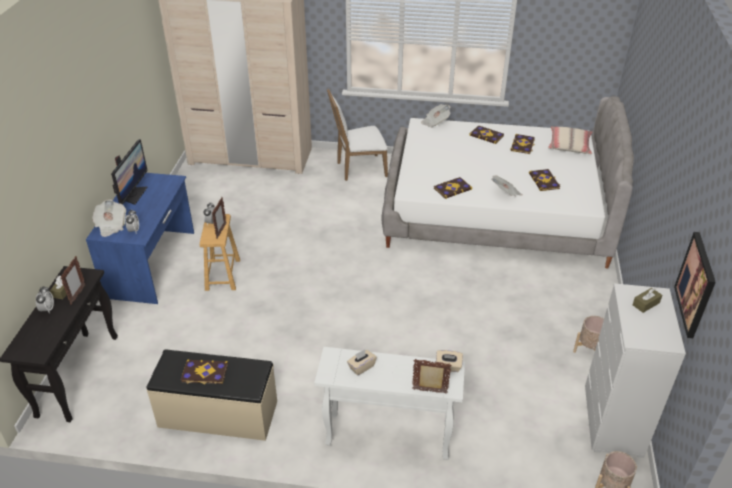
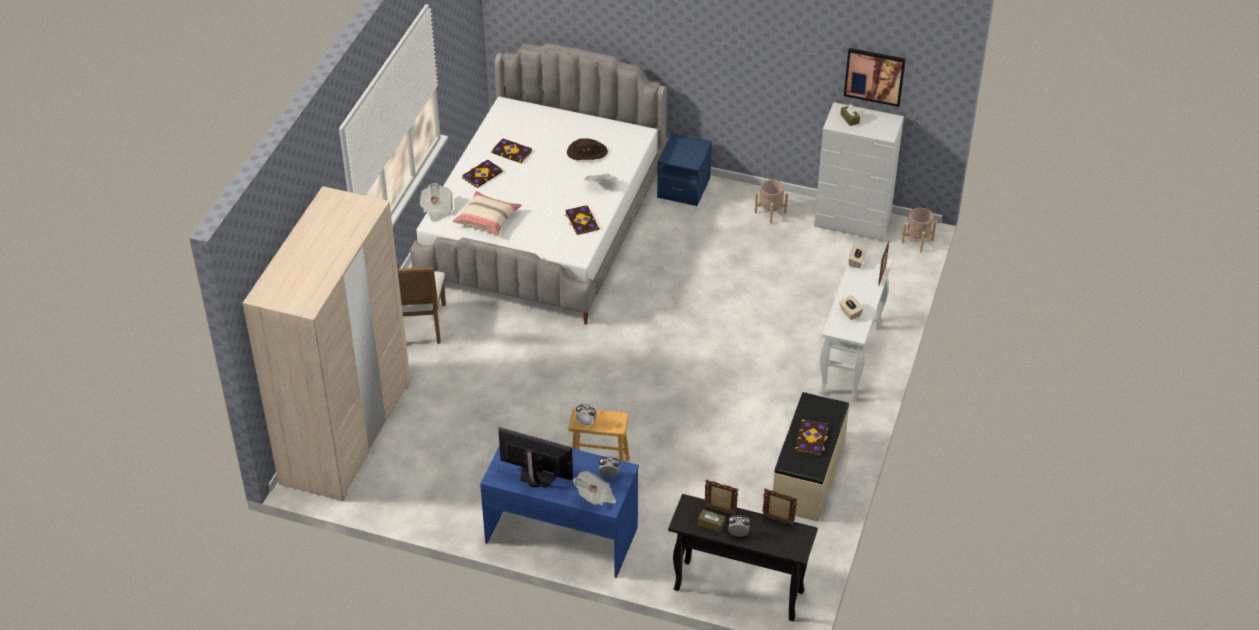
camera: 80 degrees left, 5 degrees up
(221, 231) = (606, 415): picture frame -> picture frame (778, 520)
(544, 181) = (586, 152): book -> brown hat
(569, 145) = (524, 118): beige pillow -> beige pillow (487, 219)
(590, 284) = (684, 188): none -> blue nightstand

